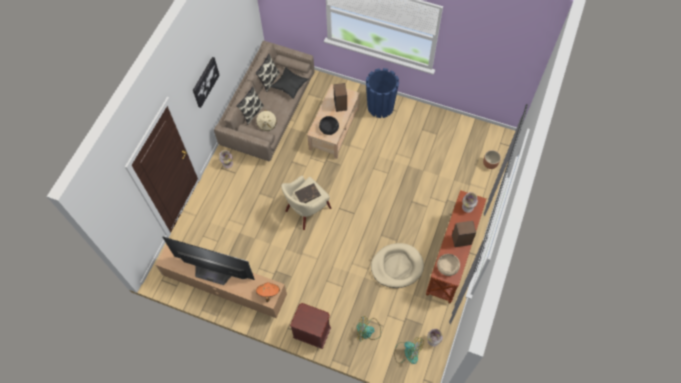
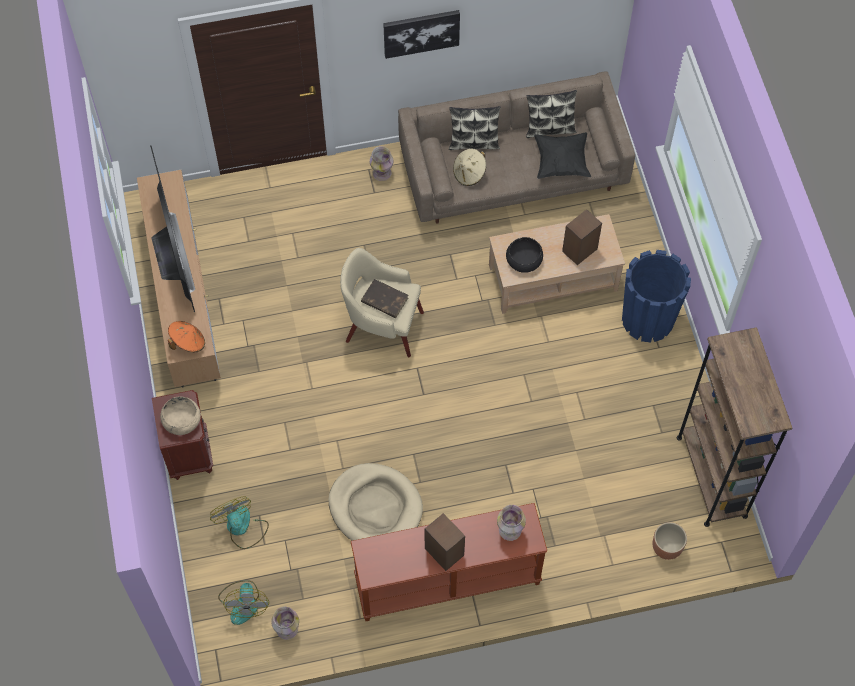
camera: 55 degrees right, 0 degrees up
(447, 266) = (383, 556): beige bowl -> beige bowl (181, 420)
(468, 128) = (711, 476): none -> brown bookcase

